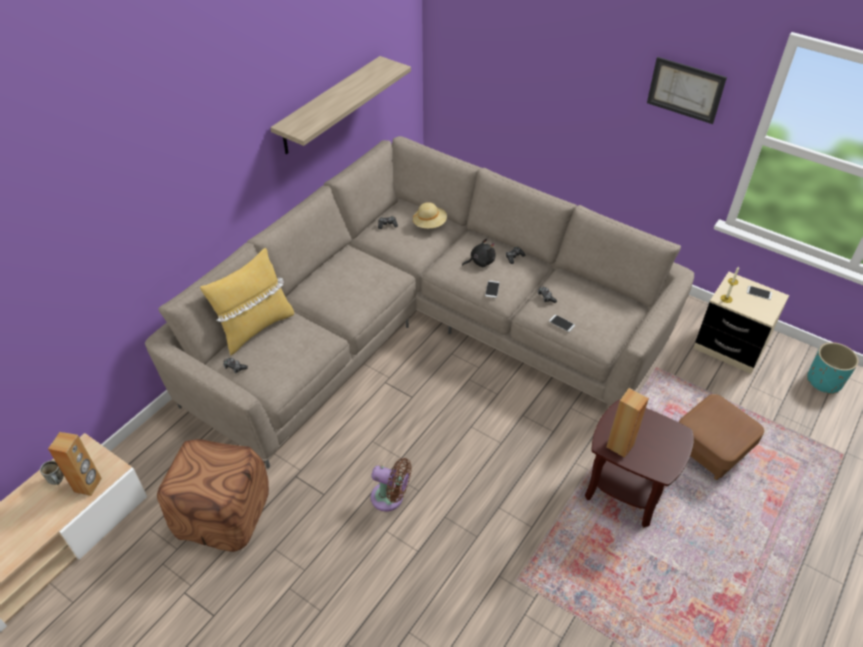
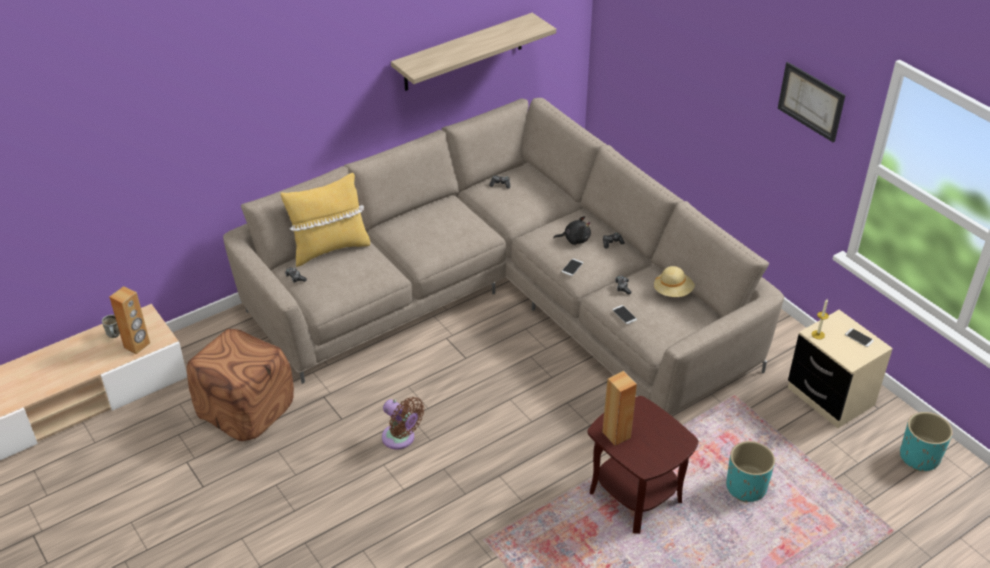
camera: 20 degrees right, 5 degrees down
(430, 224) = (543, 193): beige hat -> beige hat (673, 291)
(710, 451) = (745, 487): brown ottoman -> turquoise planter

